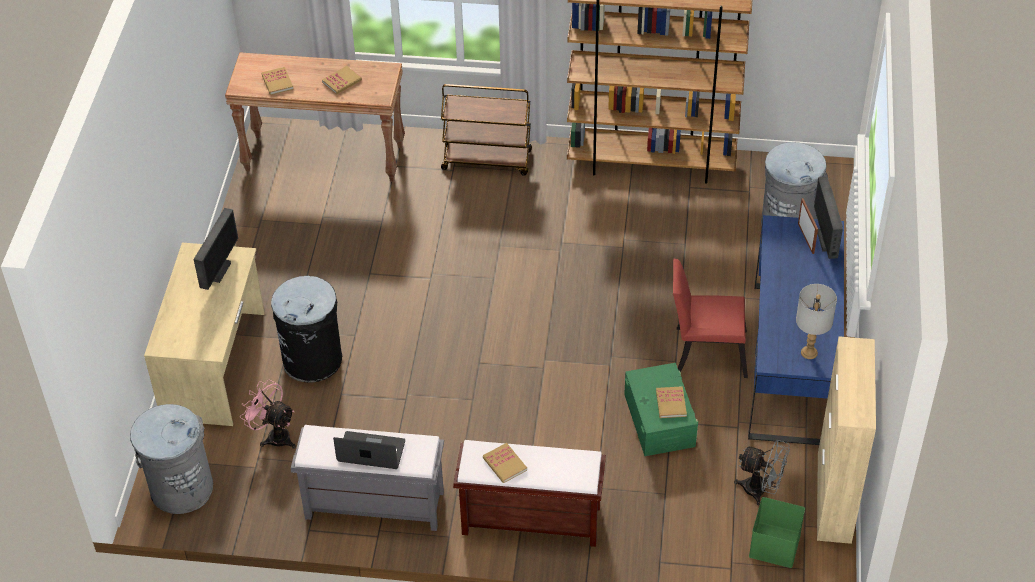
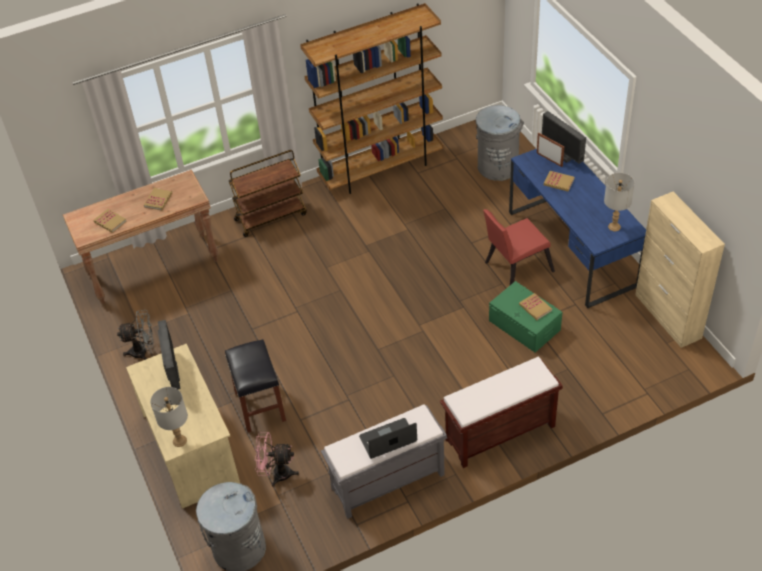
camera: 30 degrees left, 0 degrees up
(172, 342) = (180, 441): none -> grey table lamp
(313, 360) = (261, 407): black trash can -> black stool
(504, 464) = (485, 398): book -> book (558, 182)
(761, 490) = (622, 335): grey fan -> grey fan (143, 351)
(775, 546) = (660, 364): green storage box -> none

